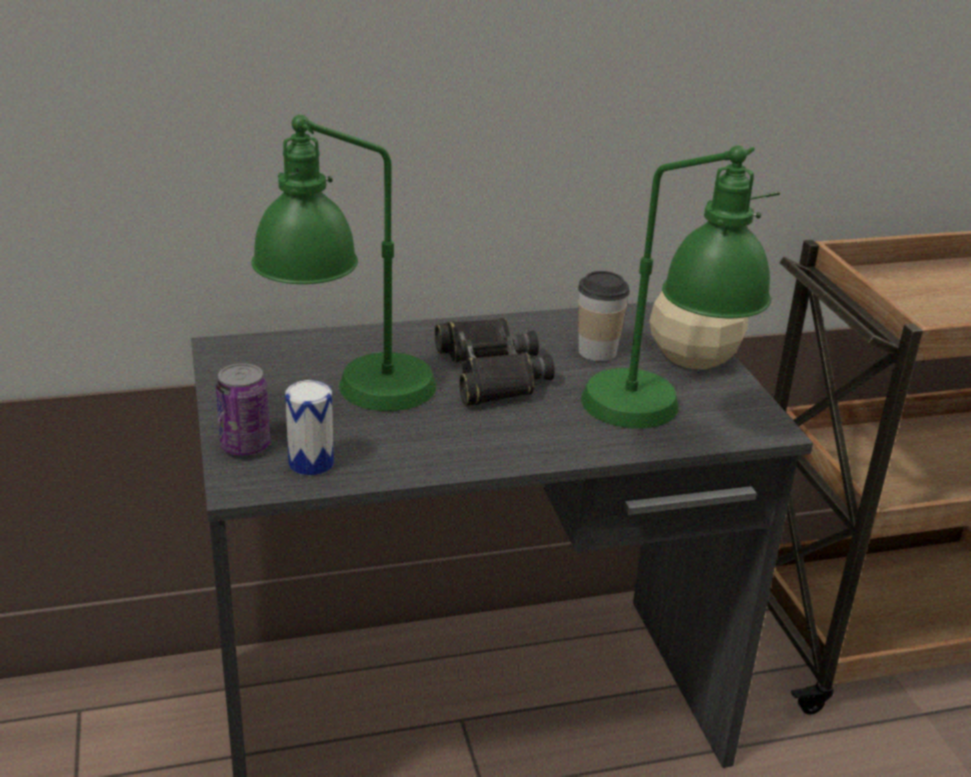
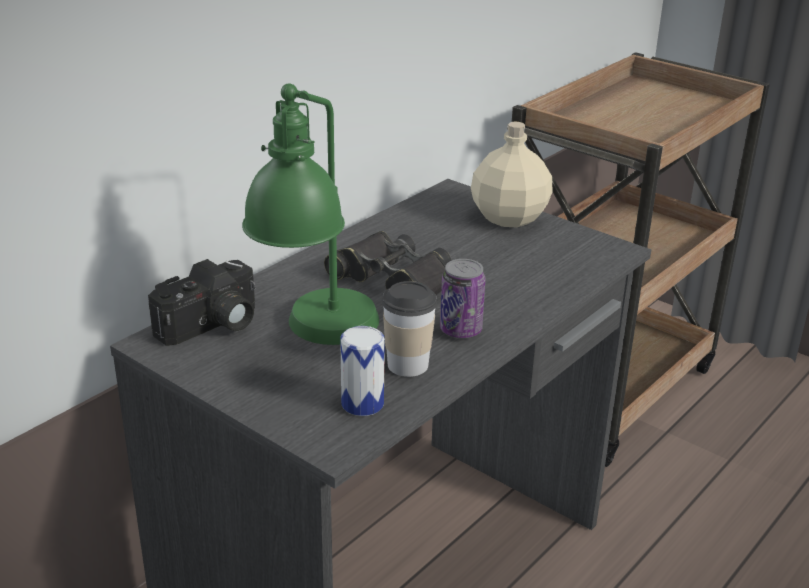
camera: 35 degrees left, 0 degrees up
(245, 446) = (292, 413): can -> can (460, 330)
(283, 352) = (212, 326): none -> camera
(597, 352) = (444, 237): cup -> cup (408, 365)
(662, 421) = (551, 270): green table lamp -> none

